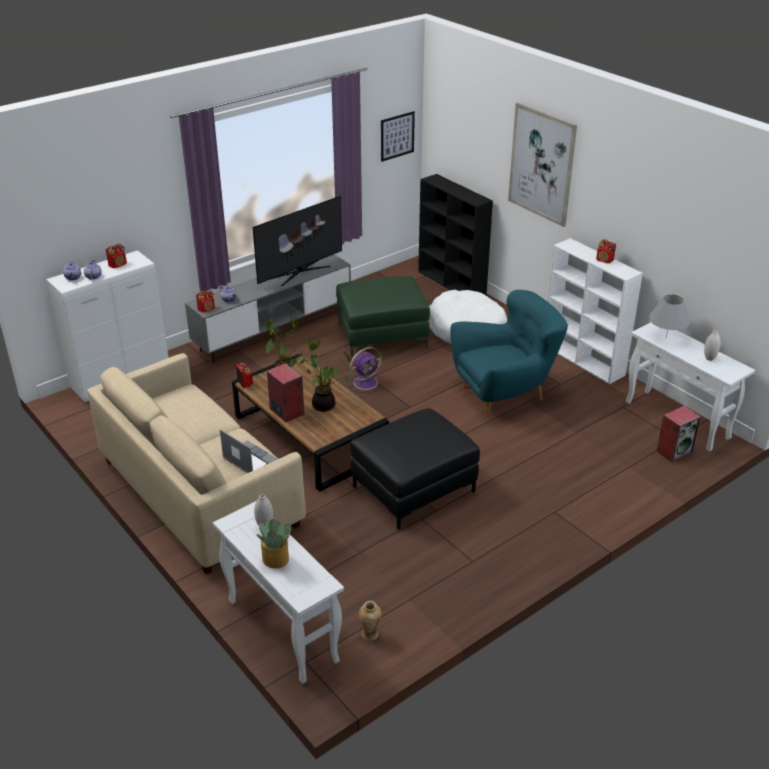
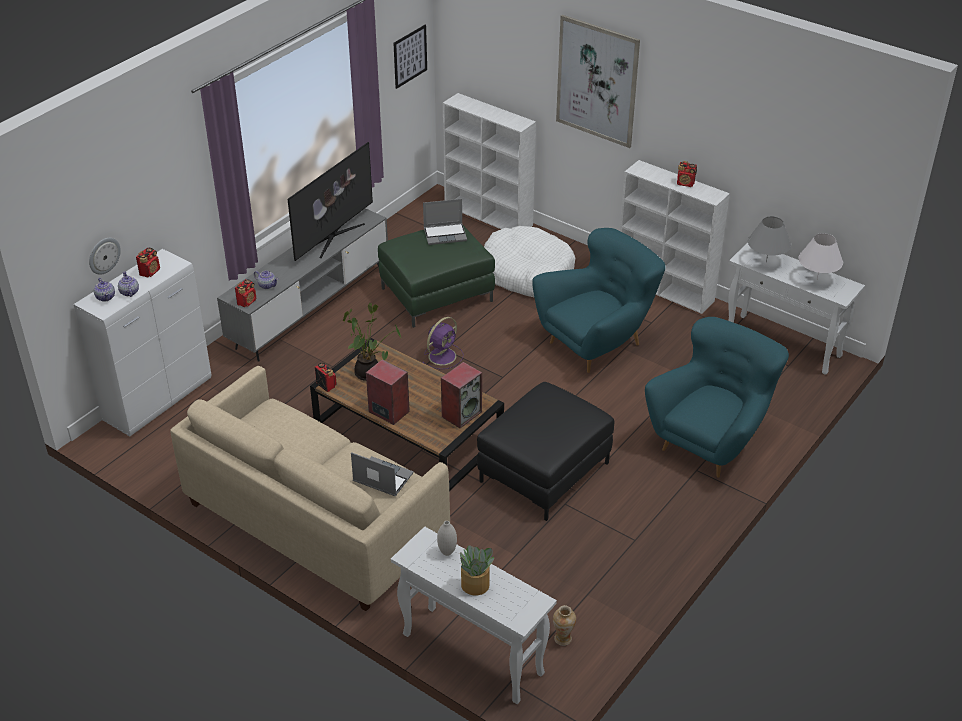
camera: 15 degrees left, 5 degrees up
(79, 243) = (103, 255): none -> wall clock
(325, 404) = (427, 395): potted plant -> none
(394, 283) = (445, 234): none -> laptop
(452, 283) = (489, 215): black bookcase -> white bookcase
(577, 489) = (710, 441): none -> turquoise armchair
(674, 451) = (791, 380): speaker -> speaker (461, 414)
(709, 358) = (817, 279): white vase -> white table lamp

